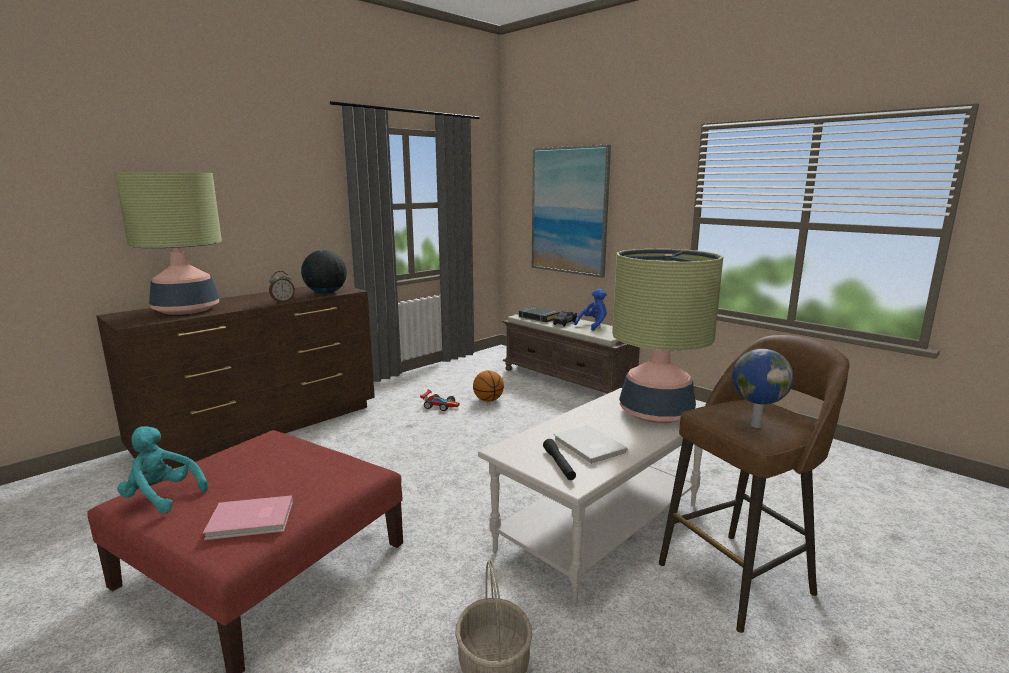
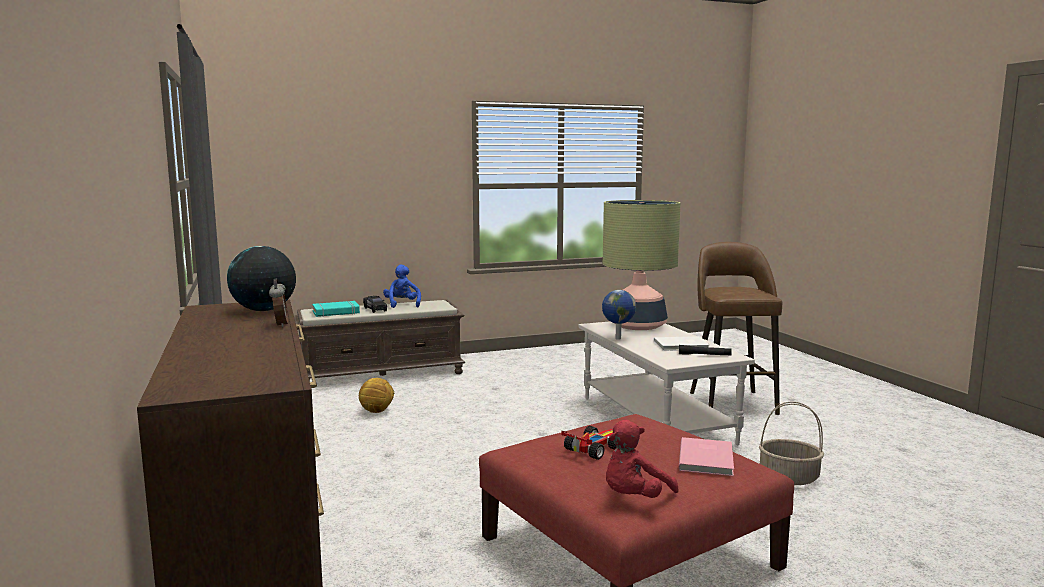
camera: 65 degrees left, 5 degrees down
(162, 497) = (634, 498): turquoise plush toy -> red plush toy
(186, 310) = (230, 360): table lamp -> none
(440, 406) = (355, 433): toy car -> toy car (592, 448)
(488, 400) = (377, 411): basketball -> football
(538, 317) = (336, 312): black book -> turquoise book
(569, 211) = (322, 185): picture -> none
(755, 425) = (753, 292): globe -> globe (617, 338)

